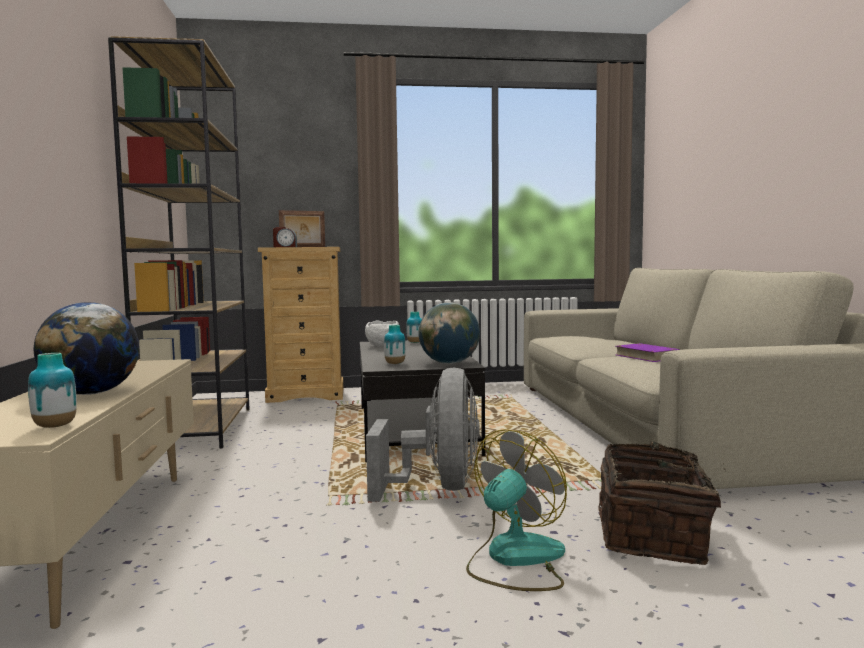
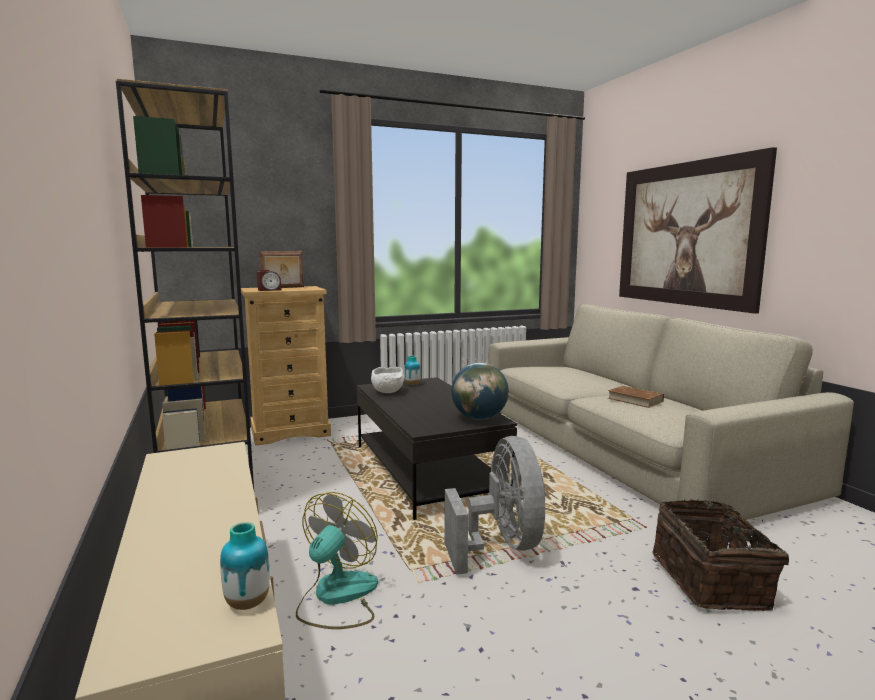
camera: 15 degrees left, 5 degrees up
(91, 393) = (211, 525): globe -> none
(395, 363) = (430, 422): vase -> none
(514, 559) = (629, 628): fan -> fan (337, 597)
(646, 357) = (635, 400): purple book -> brown book
(741, 174) = (686, 234): none -> picture

